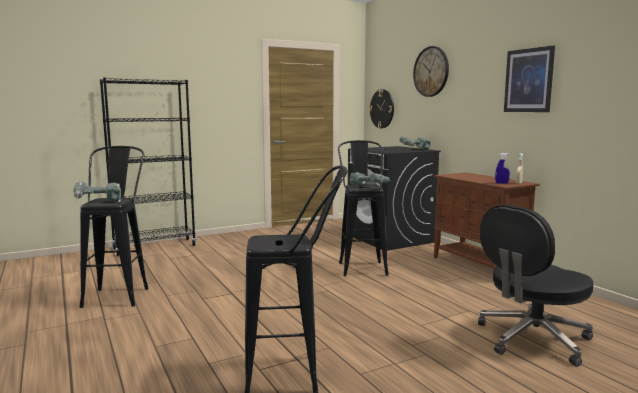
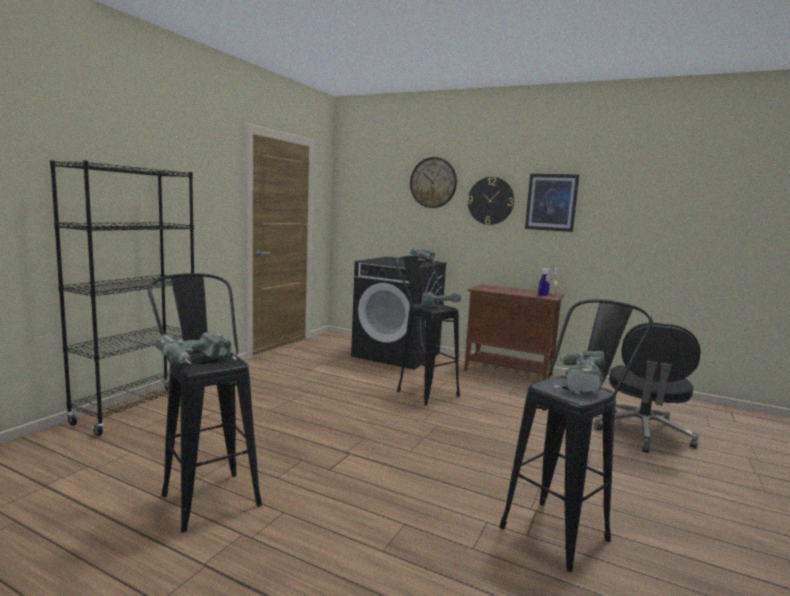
camera: 35 degrees left, 0 degrees up
(296, 239) = (576, 383): none -> power drill
(382, 109) = (361, 215): wall clock -> wall clock (490, 201)

